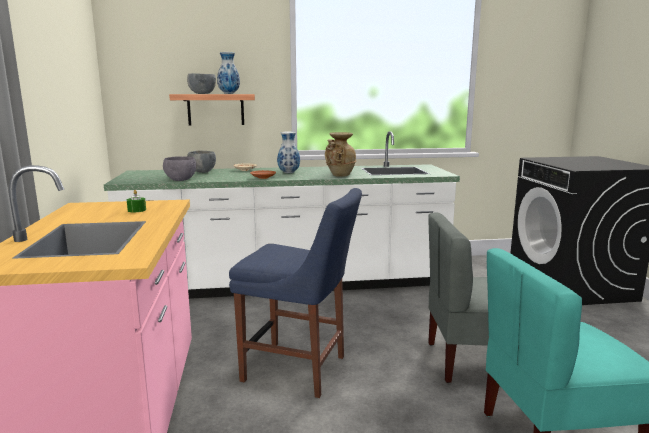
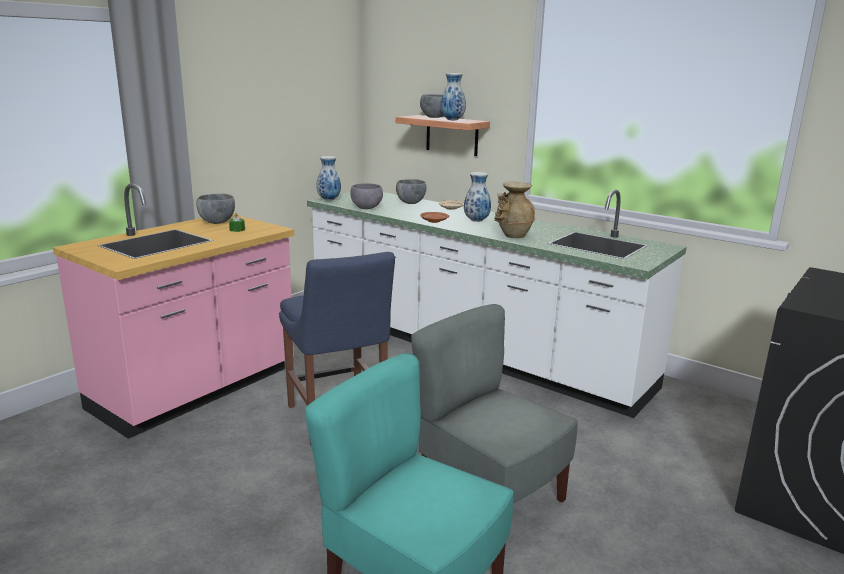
camera: 45 degrees right, 5 degrees up
(89, 210) = (216, 222): none -> grey bowl
(124, 180) = (329, 199): none -> vase

